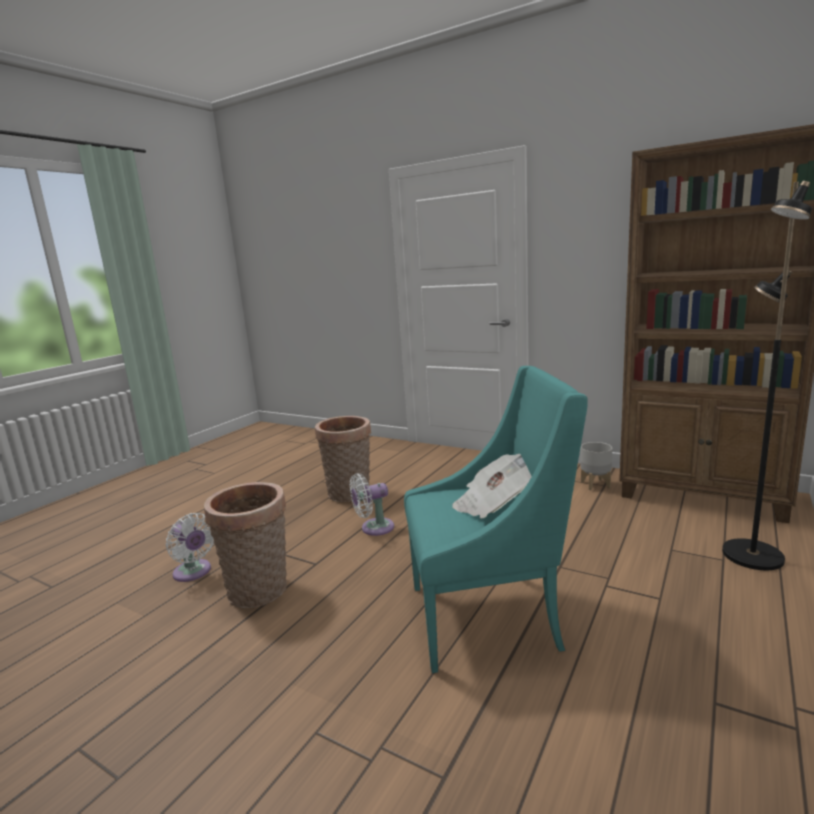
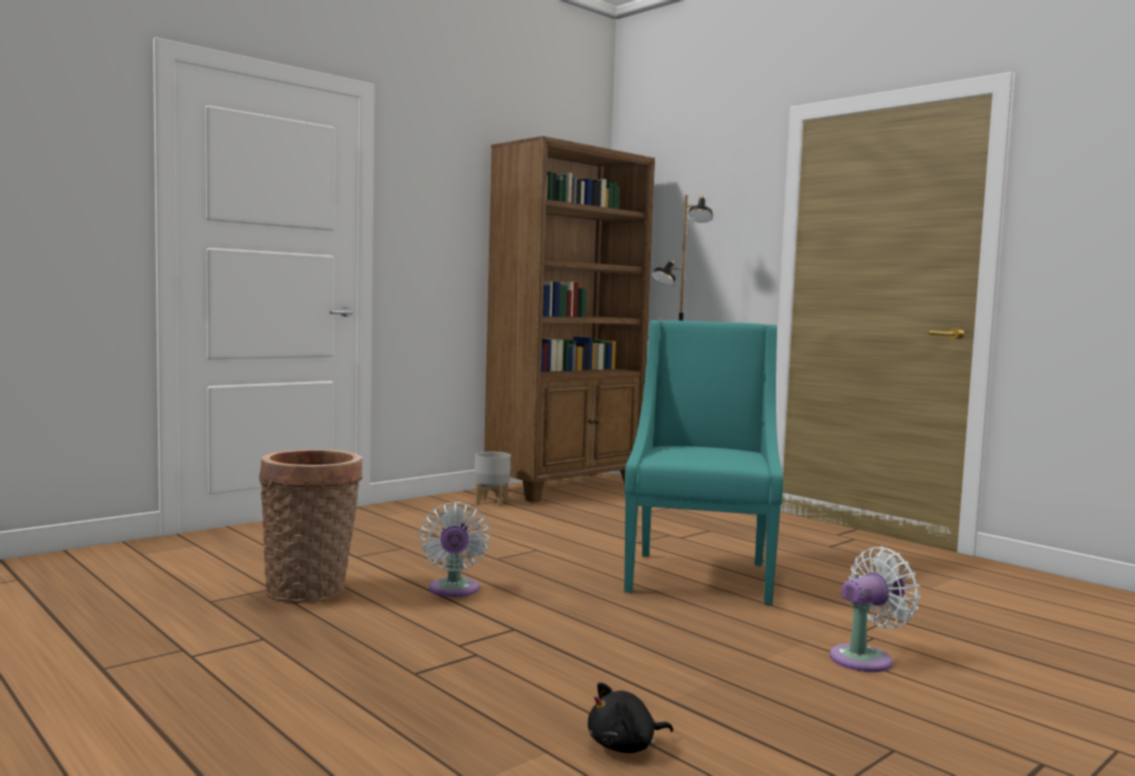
camera: 75 degrees left, 10 degrees down
(146, 640) = (625, 746): none -> black plush toy
(194, 572) = (438, 712): white fan -> white fan (866, 658)
(260, 592) = (558, 665): basket -> none
(493, 505) = (706, 448): newspaper -> none

